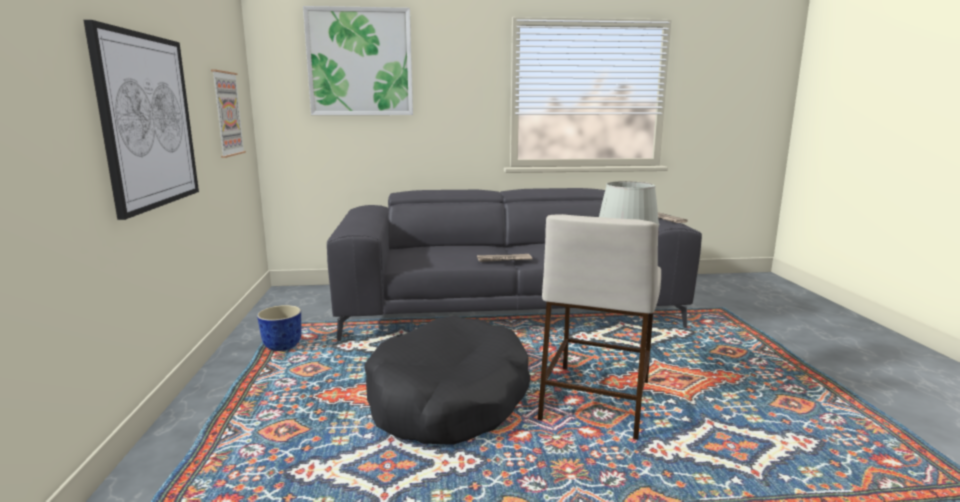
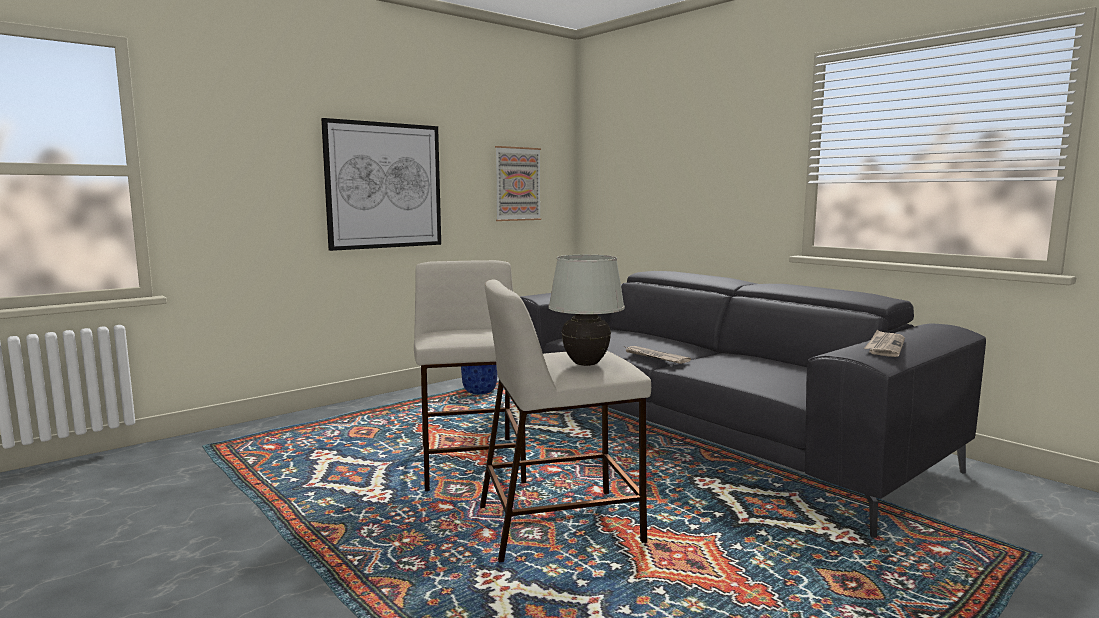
camera: 55 degrees right, 5 degrees down
(360, 62) = (655, 129): picture -> none
(448, 399) = (471, 464): black dog bed -> beige stool

